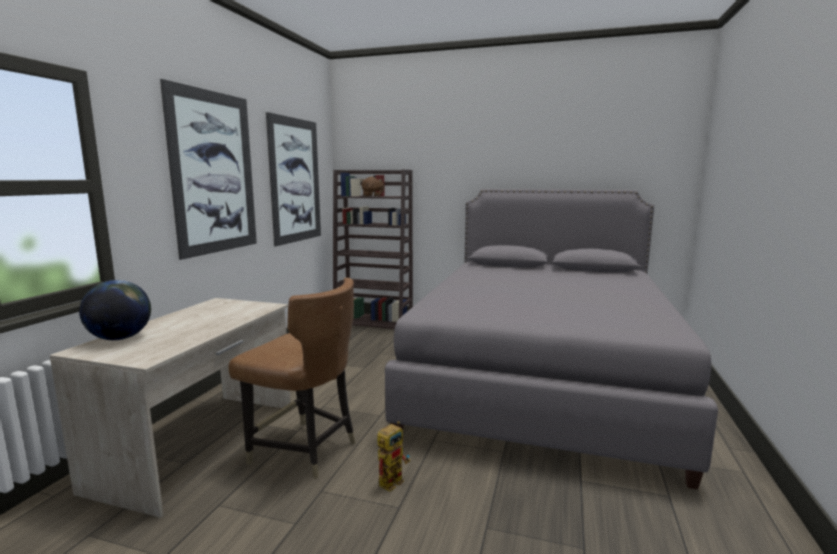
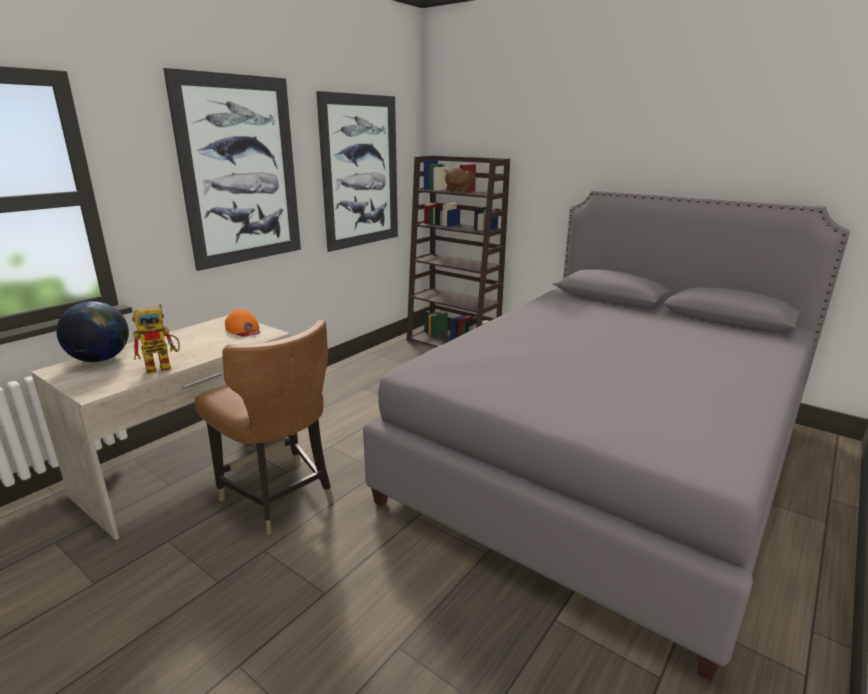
camera: 20 degrees right, 10 degrees up
(241, 305) = (243, 329): none -> orange cap
(393, 479) = (341, 556): toy robot -> toy robot (164, 367)

